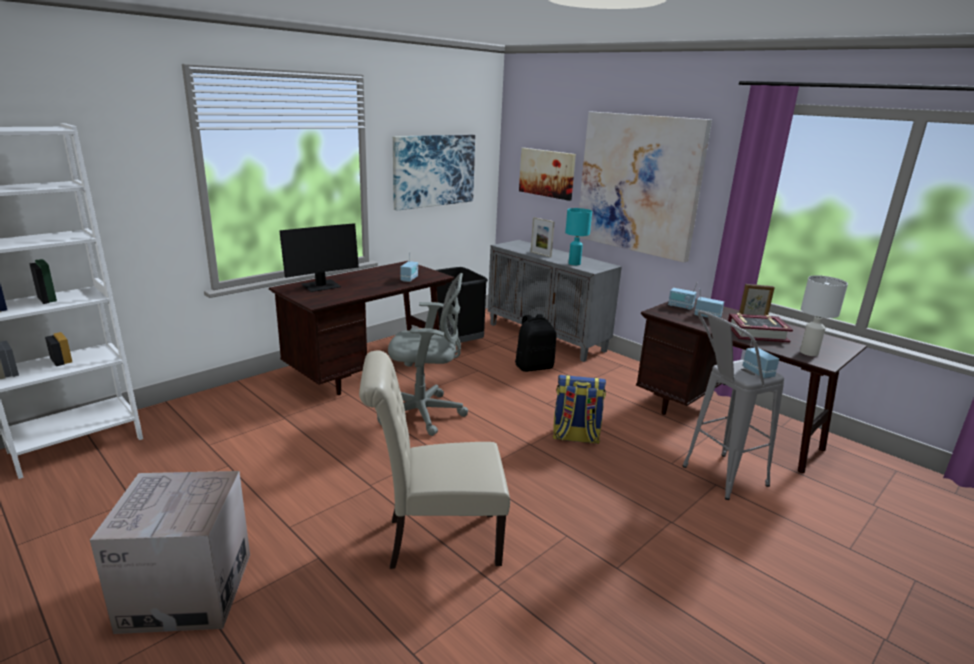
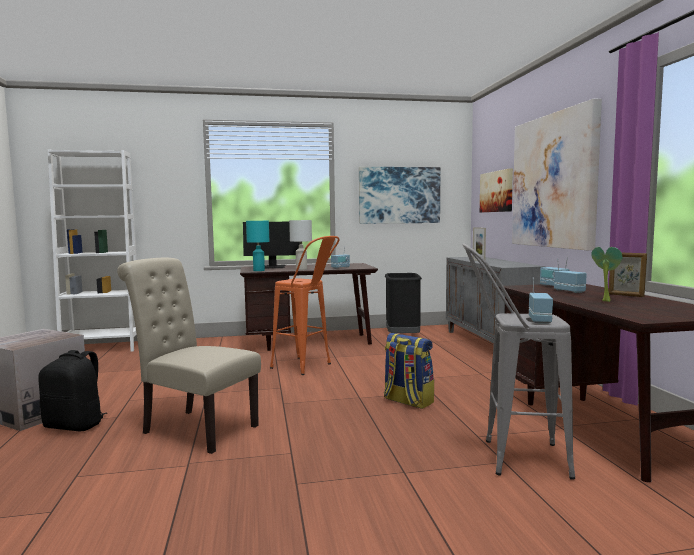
camera: 35 degrees right, 15 degrees down
(424, 413) = (308, 368): grey office chair -> orange stool
(534, 367) = (445, 358): black backpack -> black backpack (75, 425)
(574, 264) = (497, 264): turquoise table lamp -> turquoise table lamp (259, 270)
(757, 333) = (605, 301): book -> potted plant
(808, 353) = (641, 313): white table lamp -> white table lamp (301, 269)

